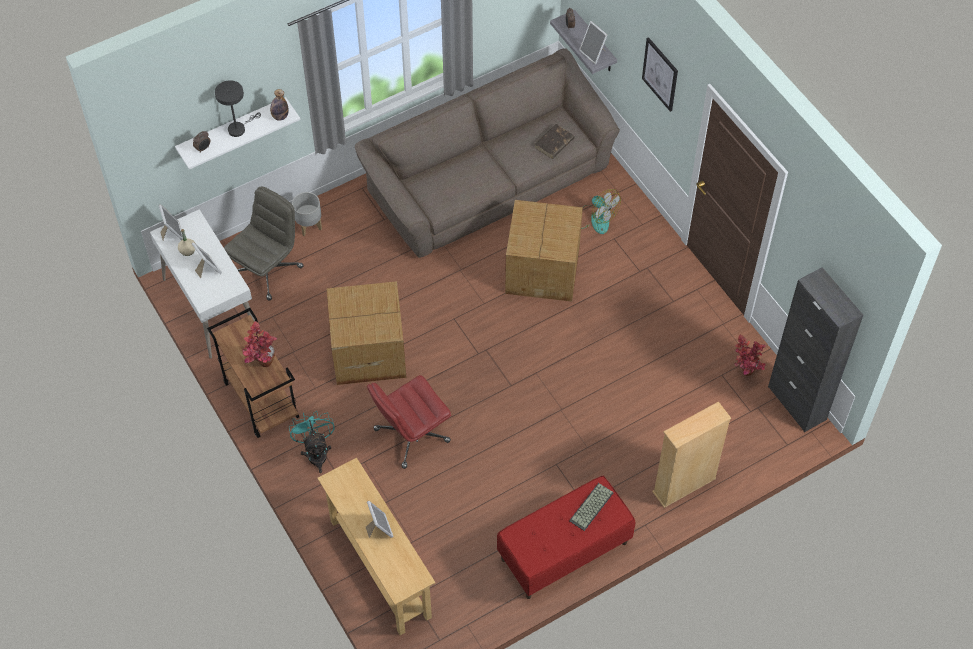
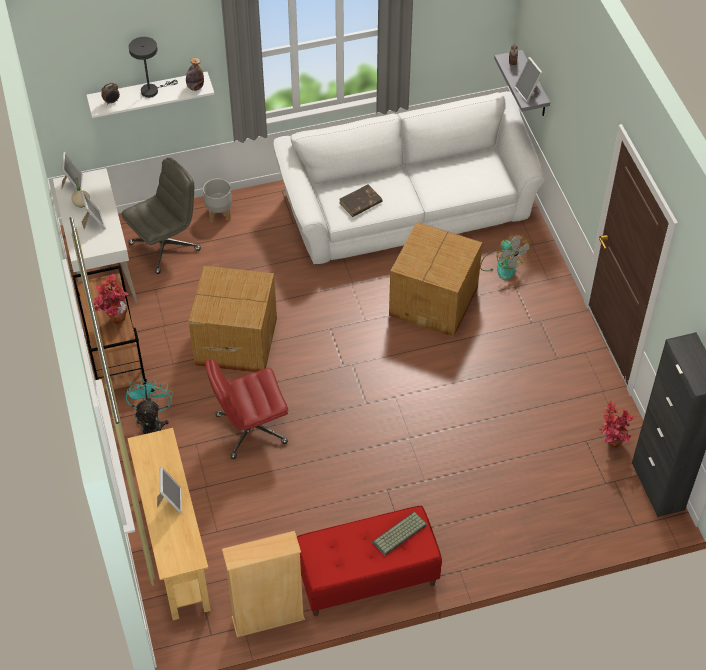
camera: 15 degrees right, 5 degrees down
(489, 181) = (407, 208): brown sofa -> white sofa
(554, 143) = (475, 180): brown book -> brown book (360, 203)
(660, 74) = (582, 116): picture -> none
(684, 485) = (513, 541): beige bookcase -> beige bookcase (268, 618)

